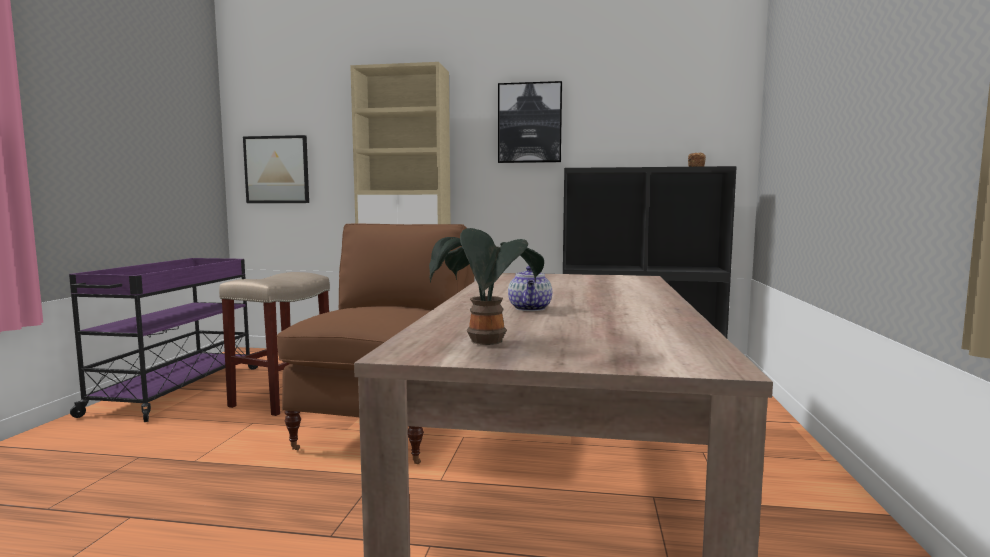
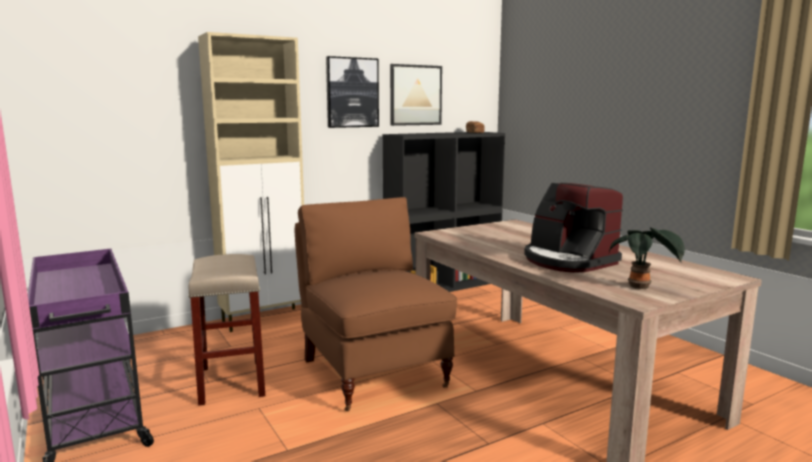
camera: 40 degrees left, 5 degrees up
(277, 169) = (83, 137): picture -> picture (415, 95)
(530, 309) = (568, 261): teapot -> coffee machine

